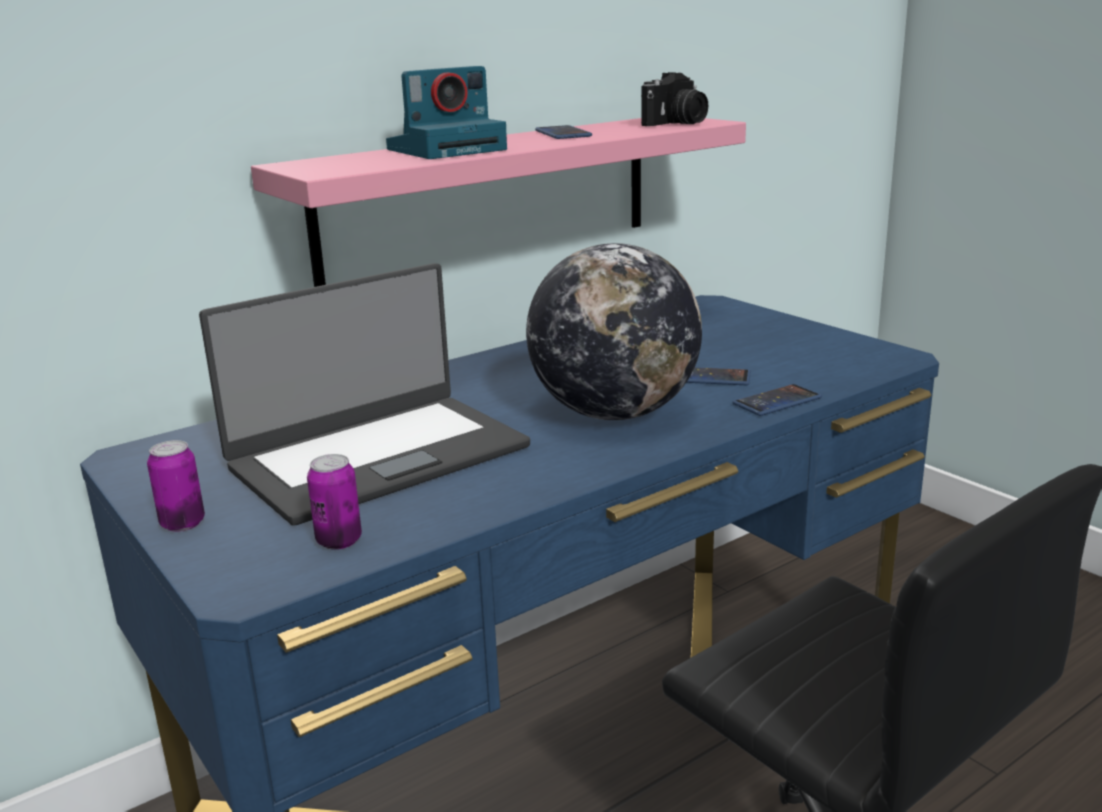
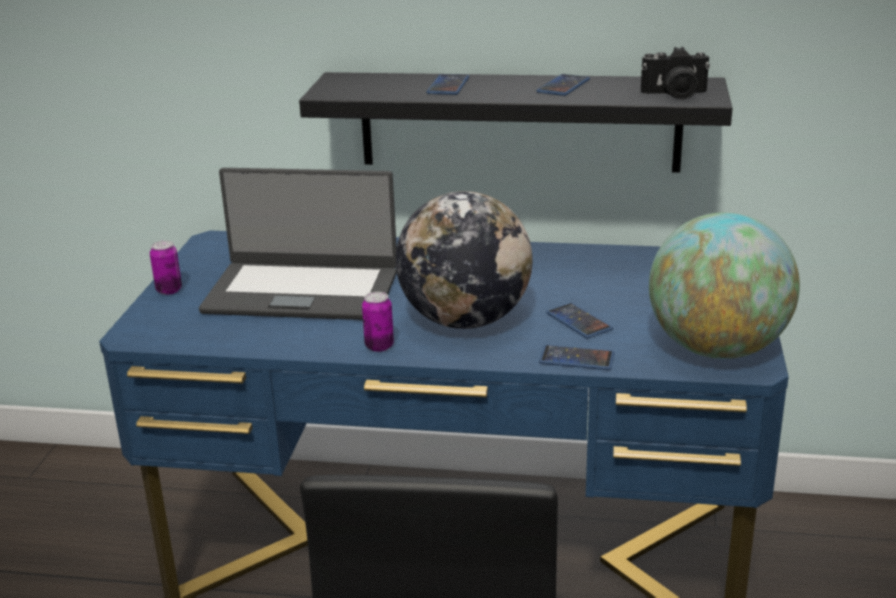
camera: 45 degrees right, 5 degrees up
(339, 541) = (202, 331): can -> can (379, 346)
(448, 149) = (448, 86): camera -> phone
(489, 196) = (519, 121): pink shelf -> black shelf
(851, 356) = (717, 349): none -> globe

